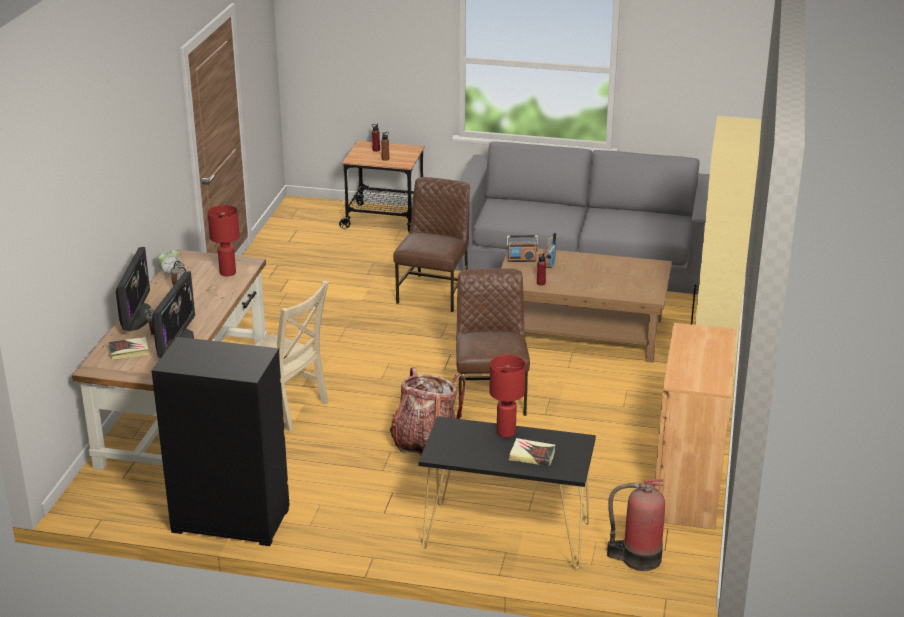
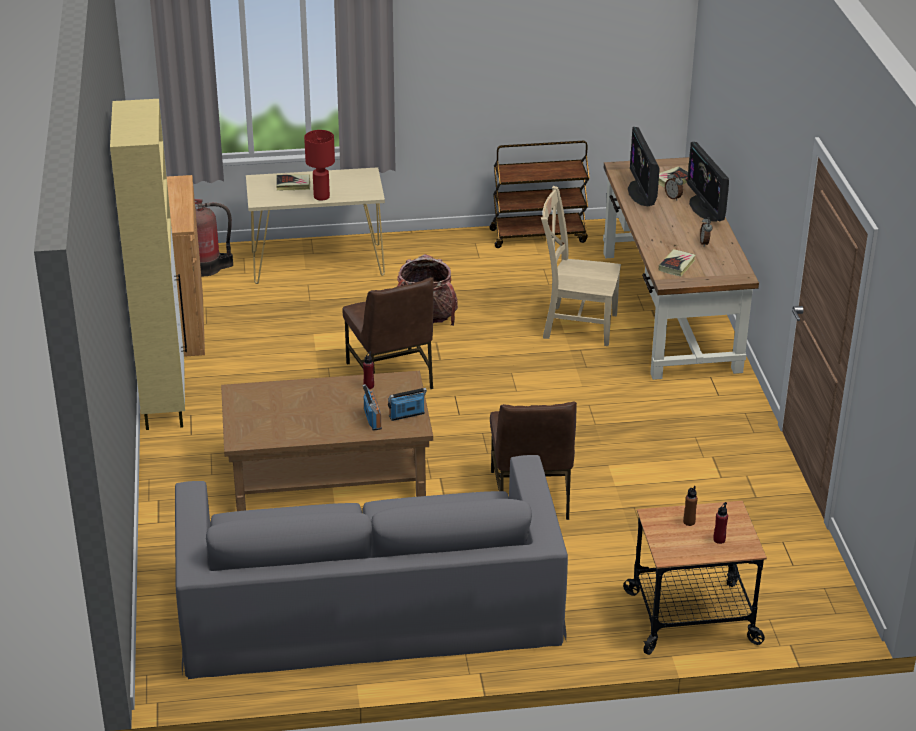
camera: 160 degrees right, 5 degrees up
(169, 273) = (731, 254): alarm clock -> none
(227, 273) = (677, 265): red table lamp -> book
(230, 519) = (539, 235): black dresser -> brown cart
(505, 535) = (318, 264): black console table -> beige console table

